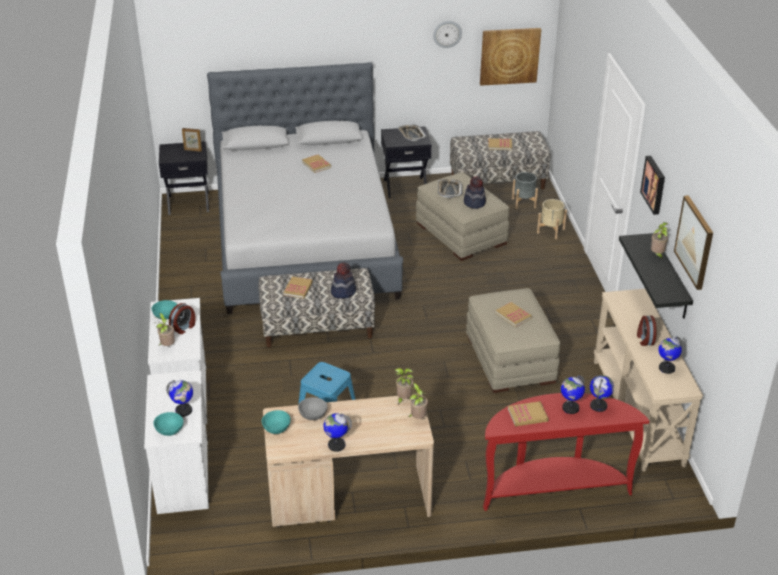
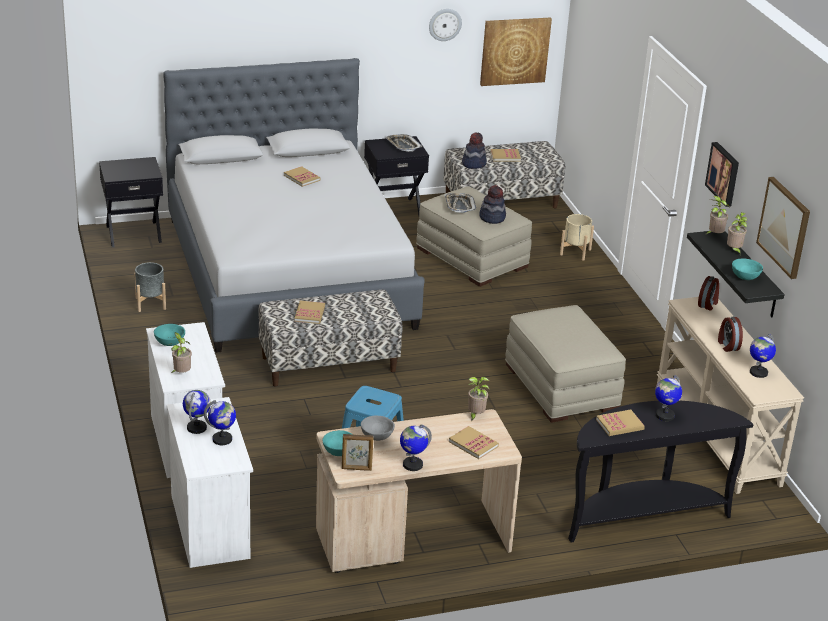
camera: 10 degrees left, 5 degrees down
(169, 431) = (212, 460): turquoise bowl -> turquoise bowl (745, 277)
(184, 327) = (195, 354): alarm clock -> alarm clock (708, 304)
(193, 150) = (143, 167): picture frame -> picture frame (356, 469)
(343, 291) = (364, 315): hat -> hat (473, 163)
(417, 418) = (496, 433): potted plant -> potted plant (714, 235)
(513, 315) = (567, 332): book -> book (473, 444)
(524, 203) = (537, 223): grey planter -> grey planter (150, 303)
(553, 488) = (642, 515): red console table -> black console table
(598, 406) = (695, 412): globe -> globe (197, 428)

